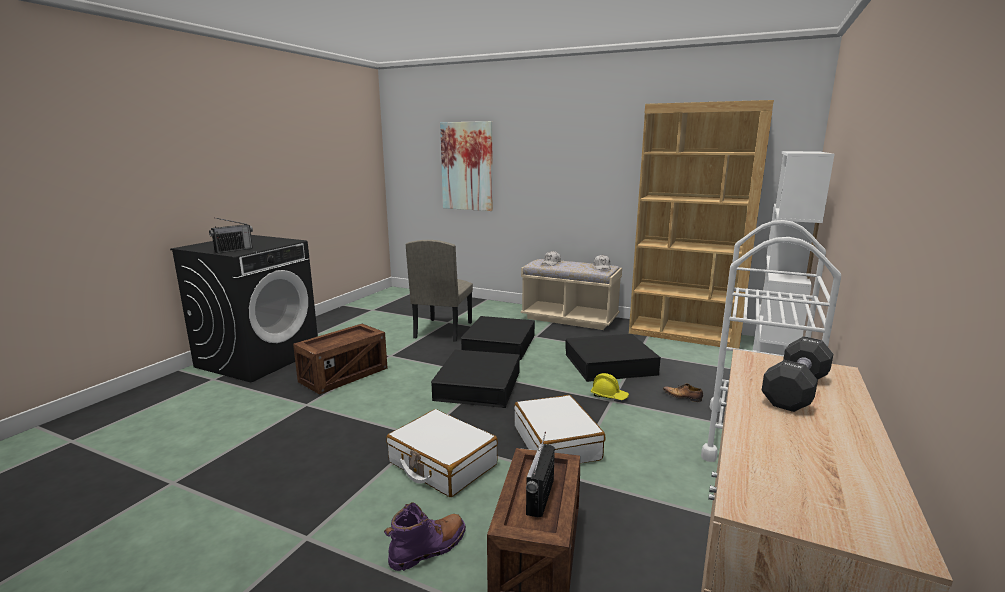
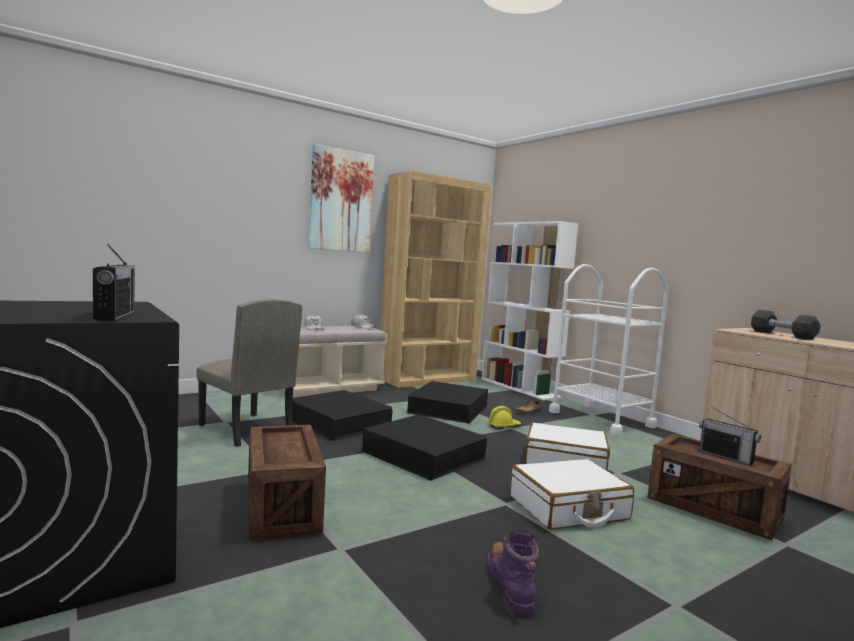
camera: 60 degrees left, 10 degrees down
(428, 548) = (704, 547): purple boot -> purple boot (510, 585)
(467, 166) = (171, 212): picture -> picture (341, 200)

